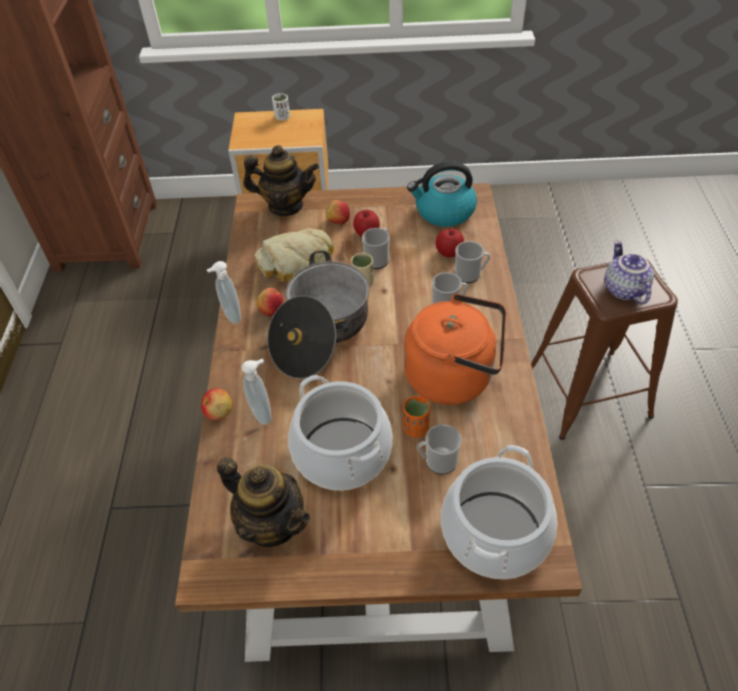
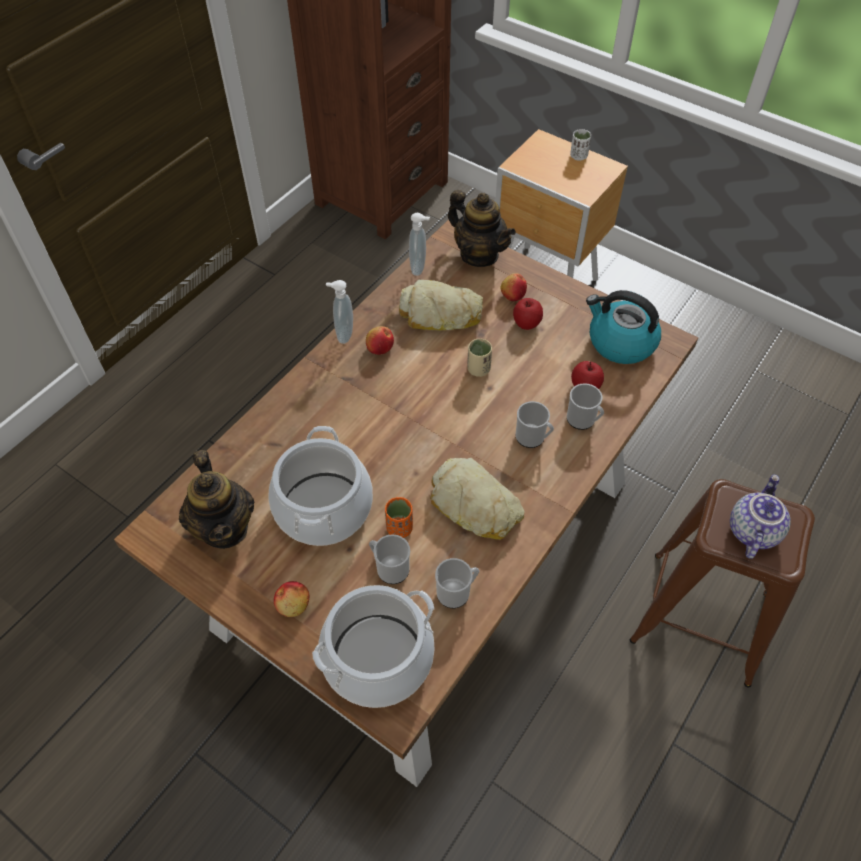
camera: 35 degrees right, 5 degrees up
(219, 411) = (265, 411): apple -> apple (293, 605)
(263, 413) = (295, 434): soap dispenser -> soap dispenser (419, 268)
(321, 332) = (401, 393): cooking pot -> none
(378, 259) = (513, 354): mug -> mug (456, 592)
(454, 376) = (474, 505): orange kettle -> bread

